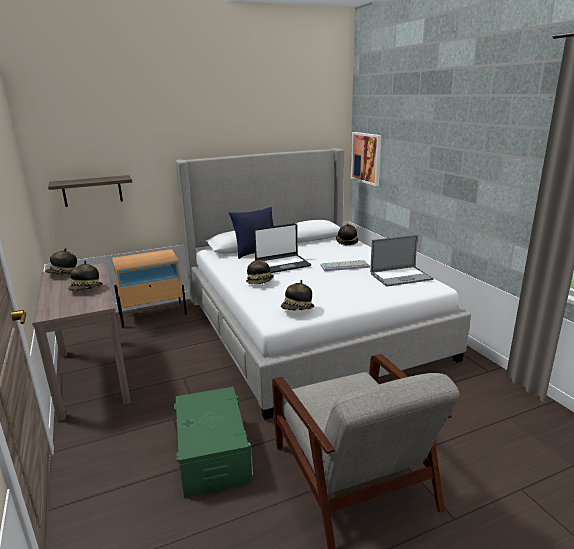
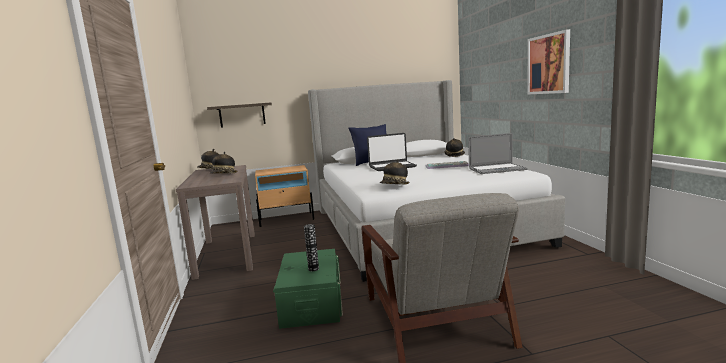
camera: 10 degrees right, 10 degrees down
(217, 424) = (313, 269): none -> vase
(260, 283) = (369, 175): hat -> none
(366, 158) = (472, 86): picture -> picture (549, 64)

